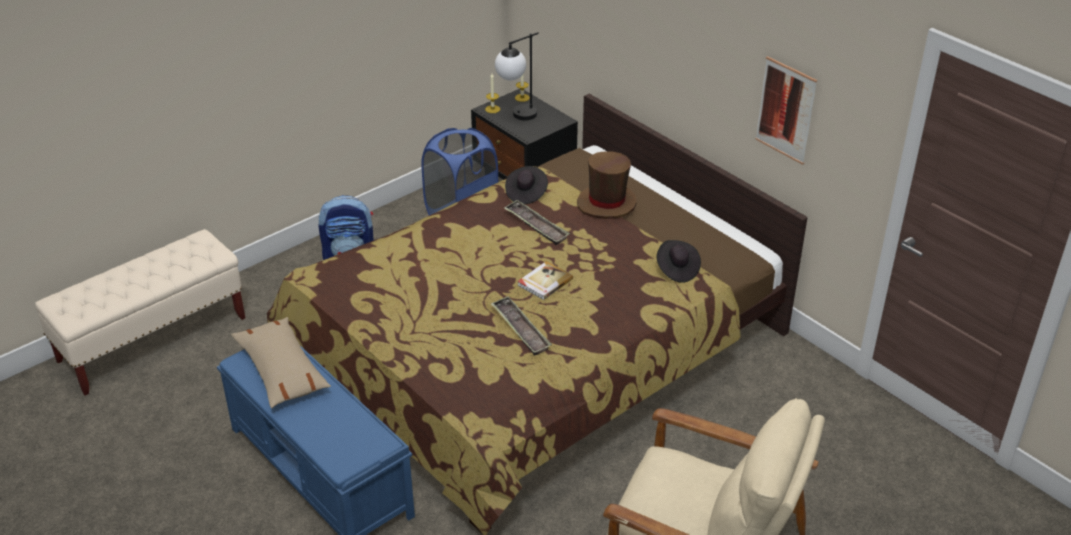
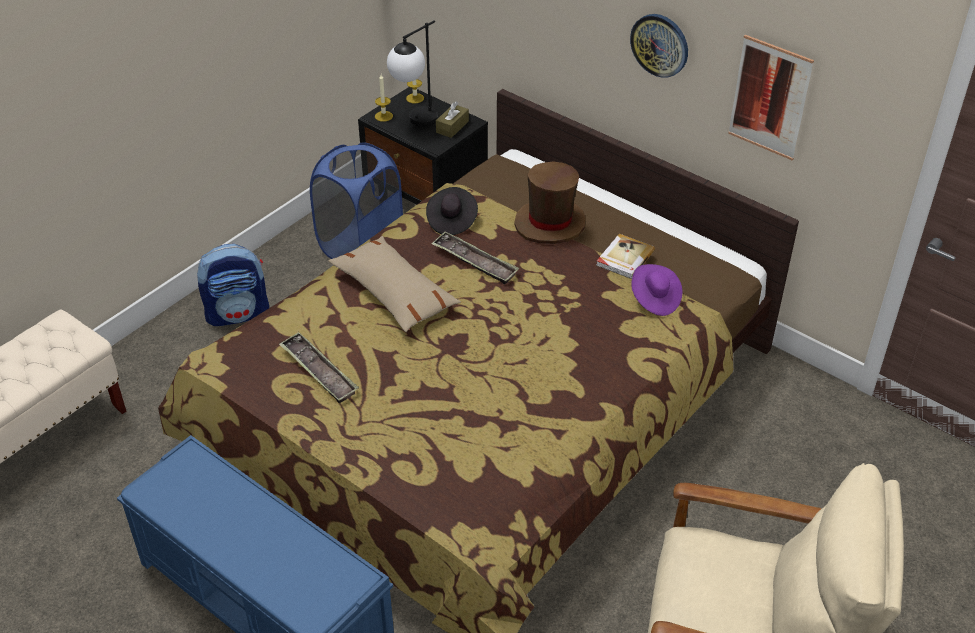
camera: 10 degrees left, 5 degrees up
(281, 370) = (203, 494): beige pillow -> beige pillow (394, 293)
(520, 329) = (491, 402): tray -> tray (319, 372)
(544, 282) = (503, 335): book -> book (624, 258)
(547, 122) = (452, 127): none -> brown tissue box
(677, 269) = (654, 299): black hat -> purple hat
(706, 62) = (660, 45): none -> wall clock

